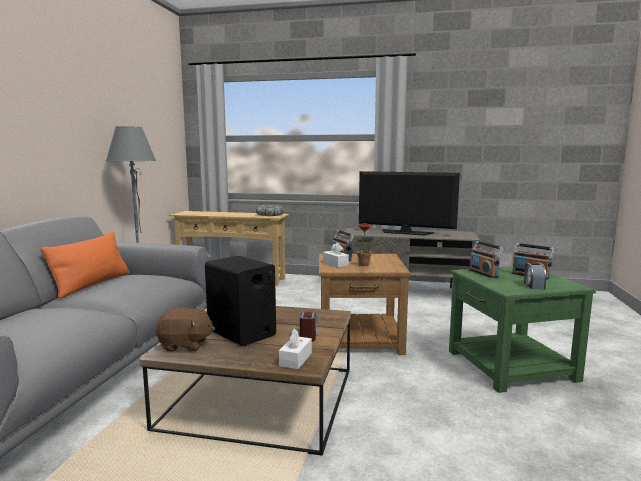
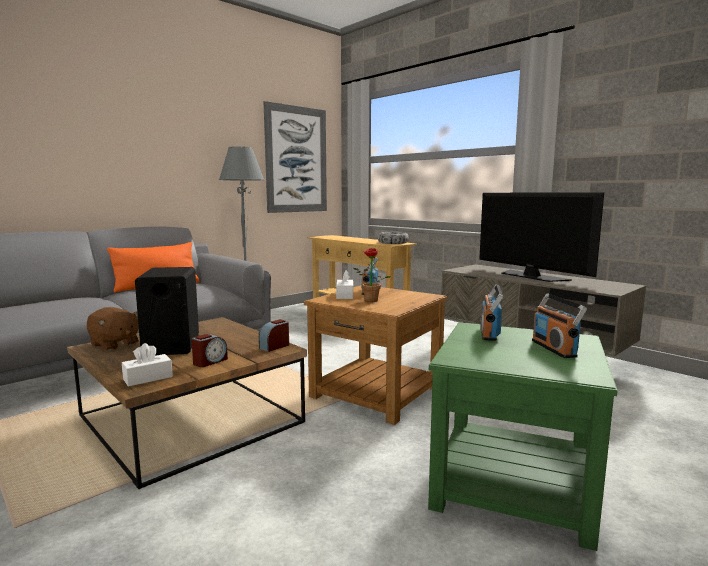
camera: 35 degrees right, 0 degrees up
(156, 137) = (296, 160): none -> picture
(533, 285) = (517, 360): alarm clock -> alarm clock (274, 346)

